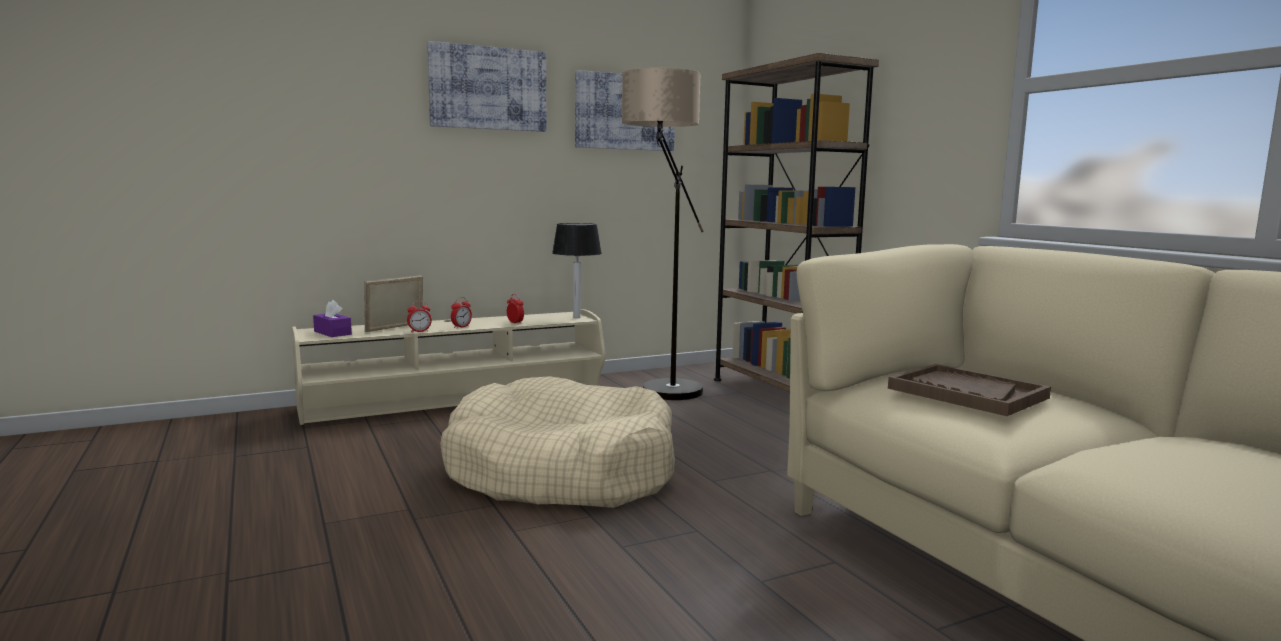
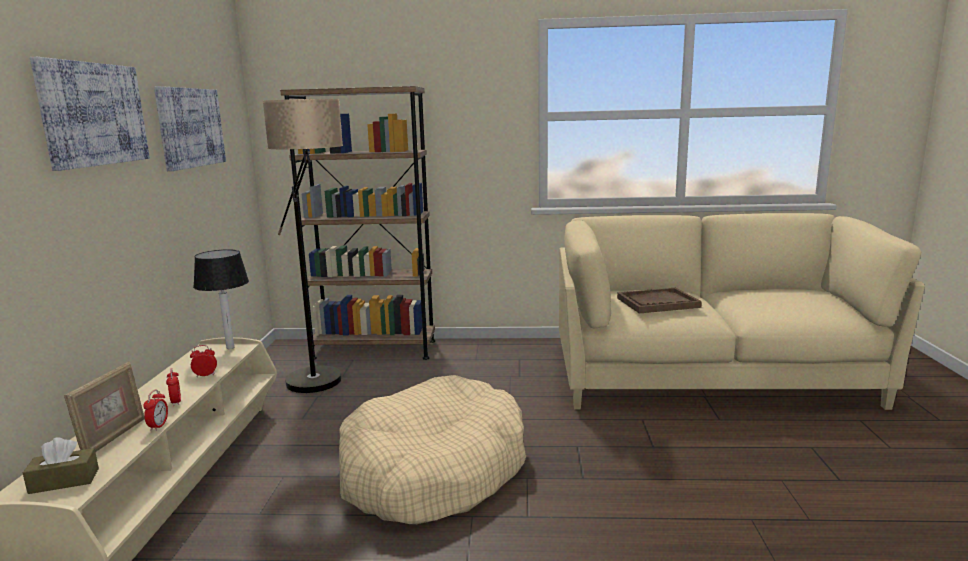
camera: 60 degrees left, 5 degrees up
(332, 333) = (64, 481): purple tissue box -> brown tissue box
(395, 328) = (113, 437): picture frame -> picture frame turned 150 degrees counterclockwise

